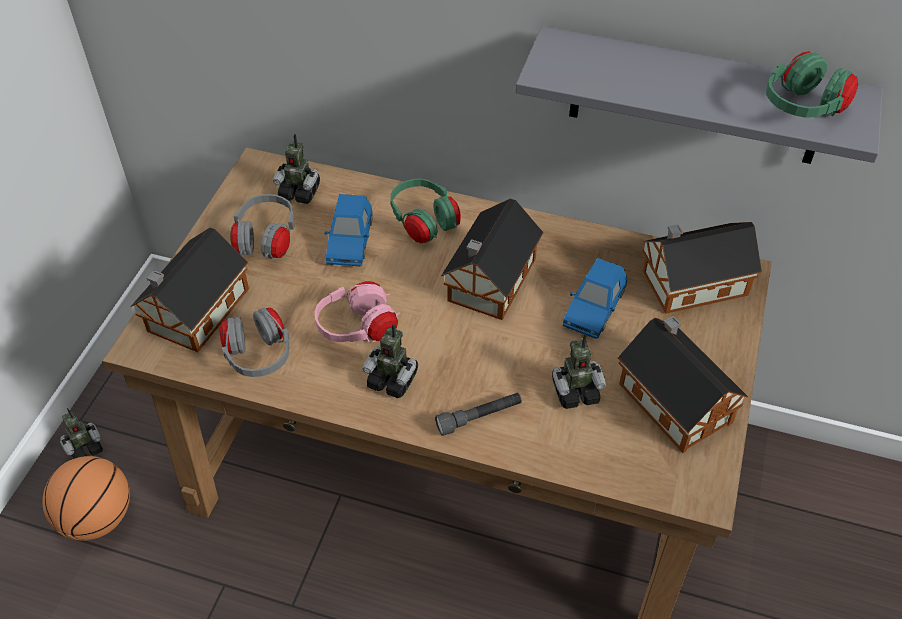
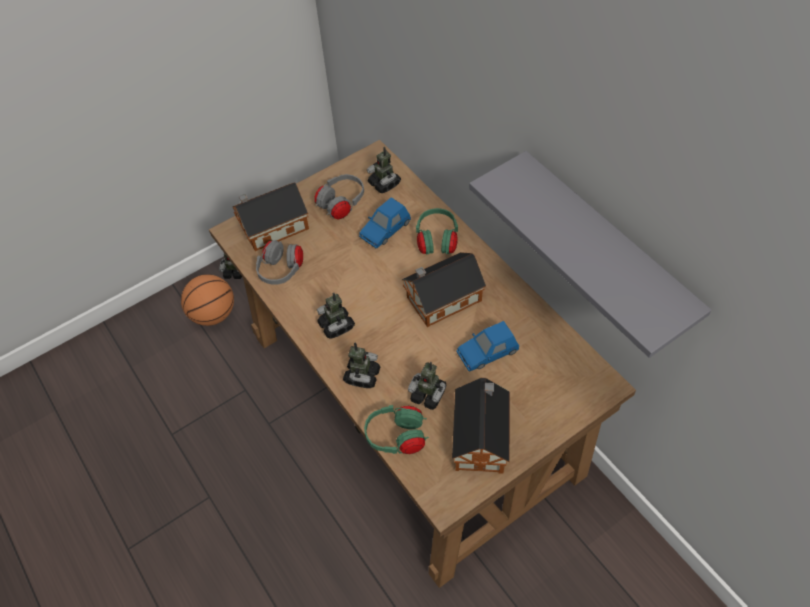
camera: 40 degrees right, 5 degrees up
(358, 329) = (344, 285): pink headphones -> none
(479, 417) = (362, 376): grey flashlight -> toy robot
(690, 283) = (564, 372): toy house -> none
(803, 109) = (633, 295): green headphones -> green headphones (397, 437)

